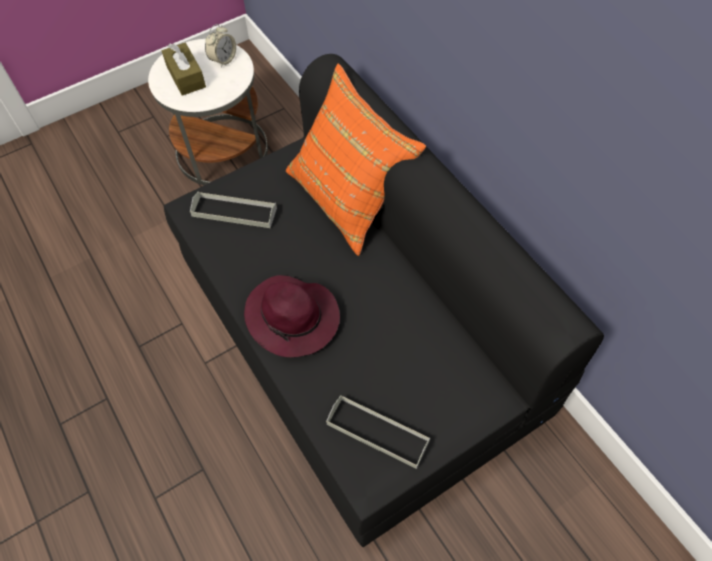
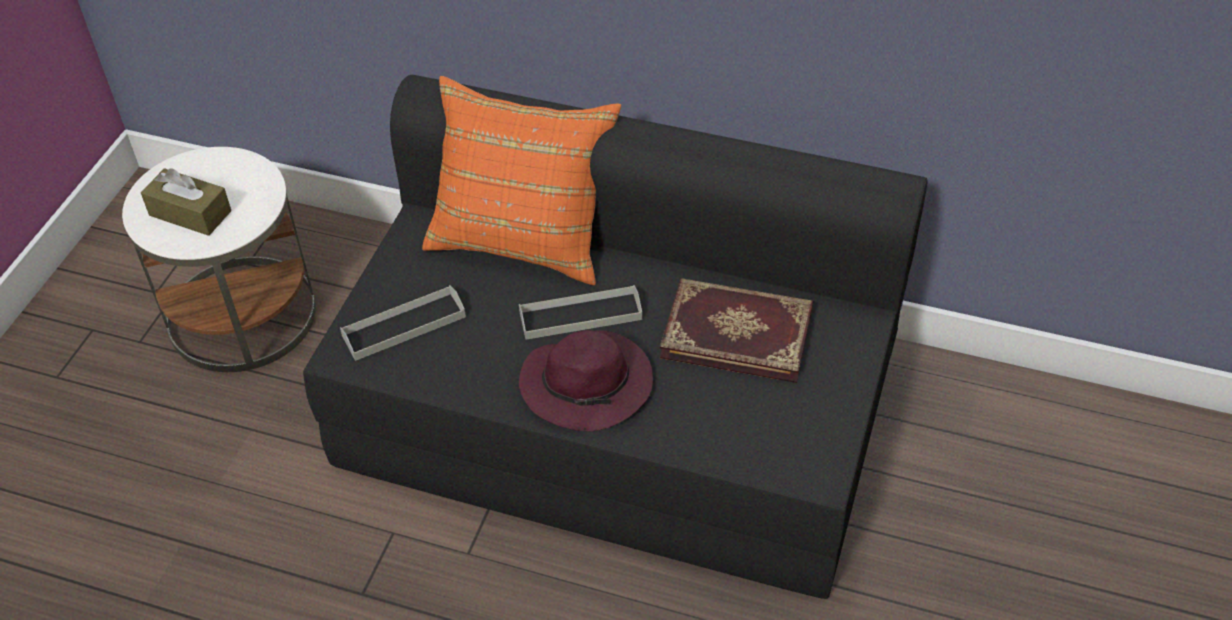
camera: 40 degrees left, 10 degrees down
(223, 60) = (220, 170): alarm clock -> none
(377, 432) = (782, 427): grey tray -> grey tray (580, 316)
(412, 346) = (737, 331): none -> book

